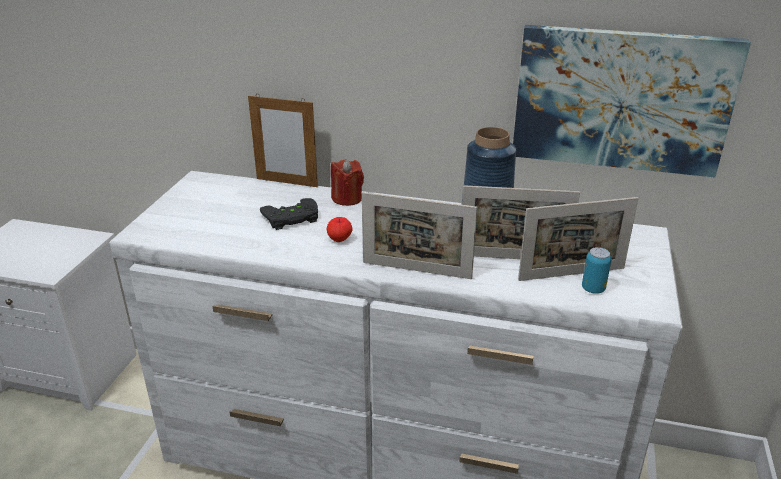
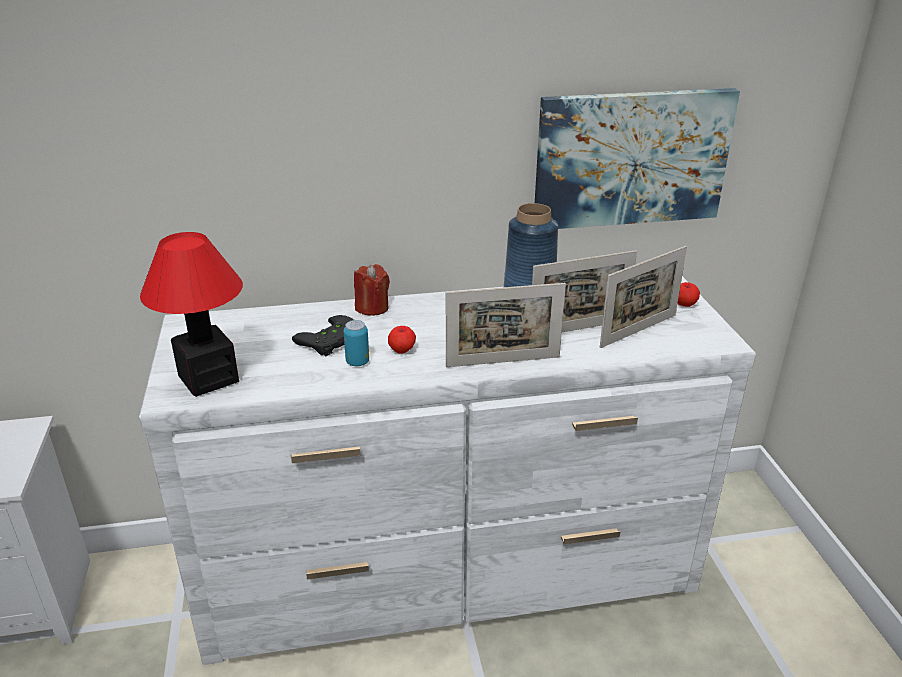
camera: 25 degrees left, 0 degrees up
(176, 226) = (207, 379): none -> table lamp
(287, 182) = (292, 305): picture frame -> none
(593, 289) = (666, 339): can -> can (357, 362)
(643, 260) = (684, 305): none -> apple

